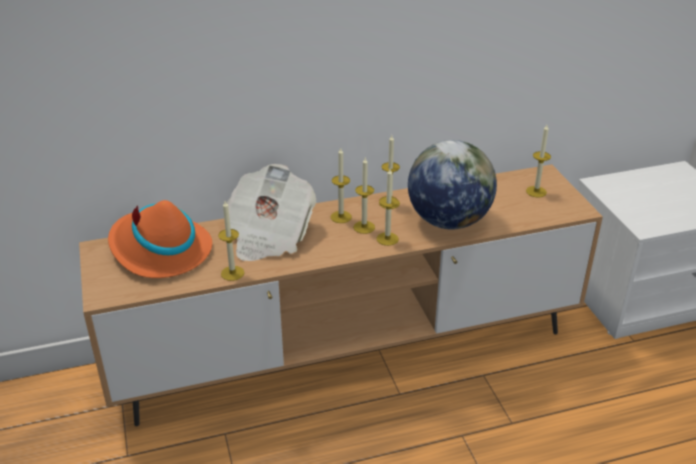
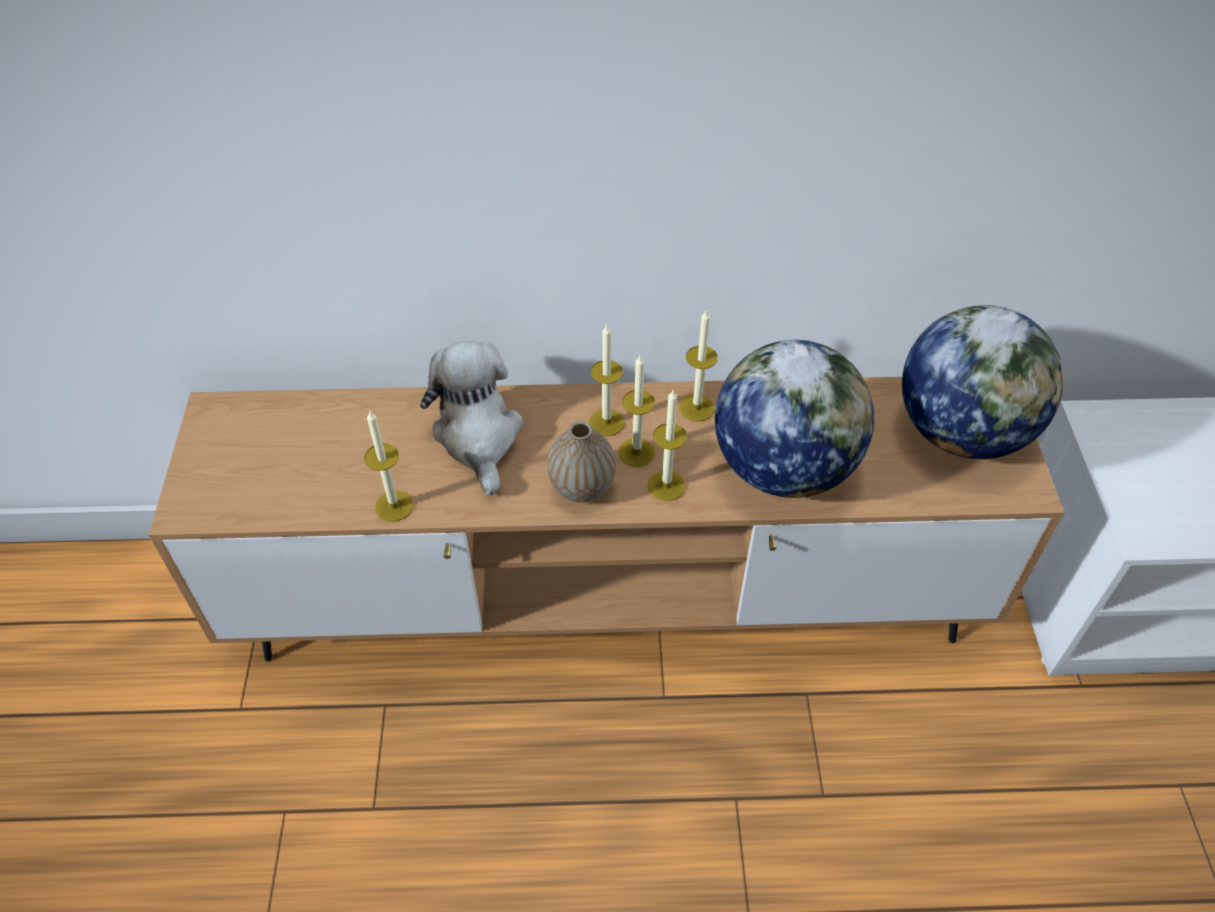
camera: 15 degrees right, 15 degrees up
(159, 250) = (301, 434): orange hat -> none
(269, 234) = (478, 437): newspaper -> plush toy
(340, 247) = (582, 487): none -> vase
(536, 191) = (961, 432): candle -> globe

